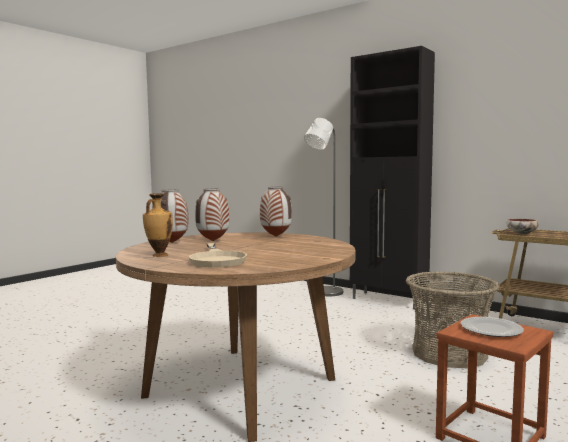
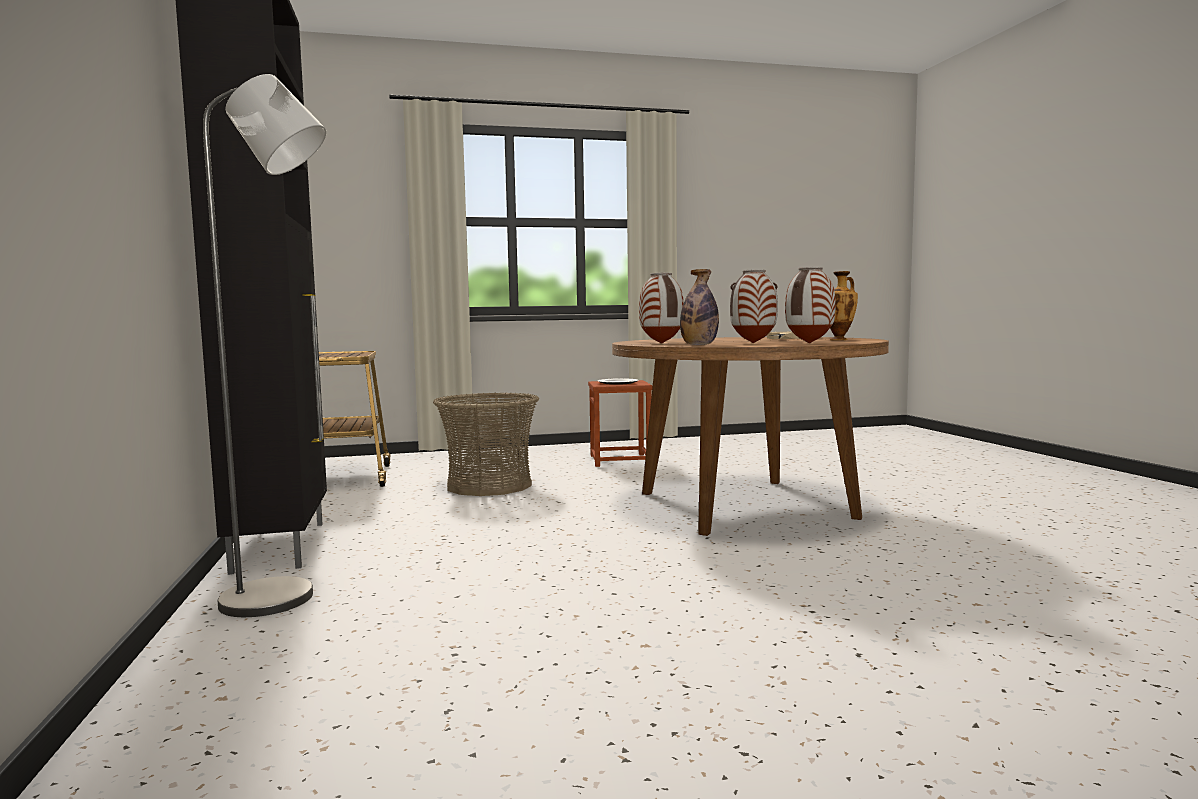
camera: 140 degrees left, 0 degrees up
(236, 235) = (699, 345): none -> bottle
(522, 233) = (342, 356): bowl -> none

